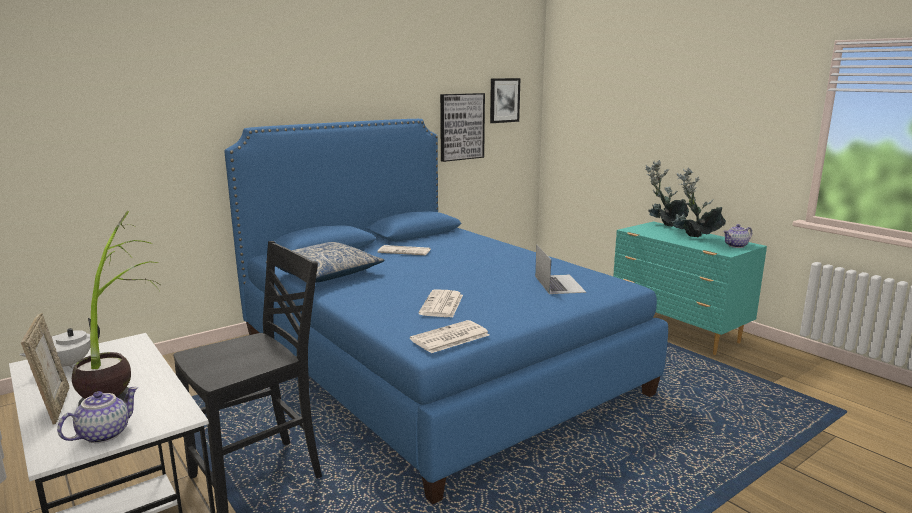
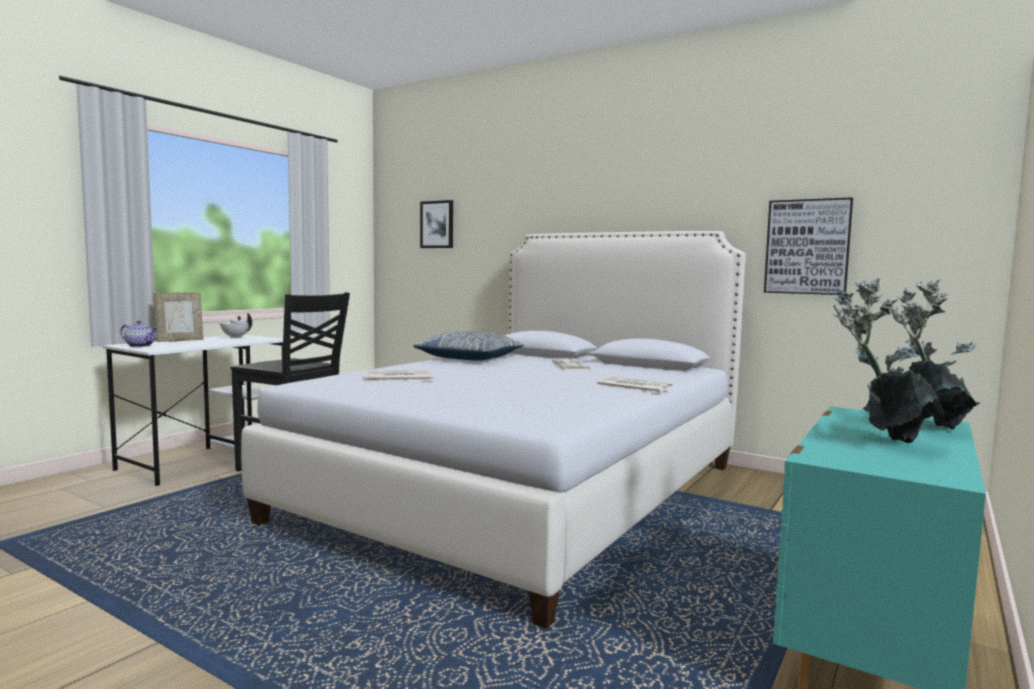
camera: 70 degrees right, 10 degrees down
(123, 384) = (206, 343): potted plant -> none
(431, 363) = (523, 491): blue bed -> white bed
(449, 338) = (314, 384): newspaper -> newspaper (632, 386)
(504, 100) = (904, 208): picture -> picture (437, 224)
(559, 284) = (514, 403): laptop -> none
(736, 246) = (901, 467): teapot -> none

